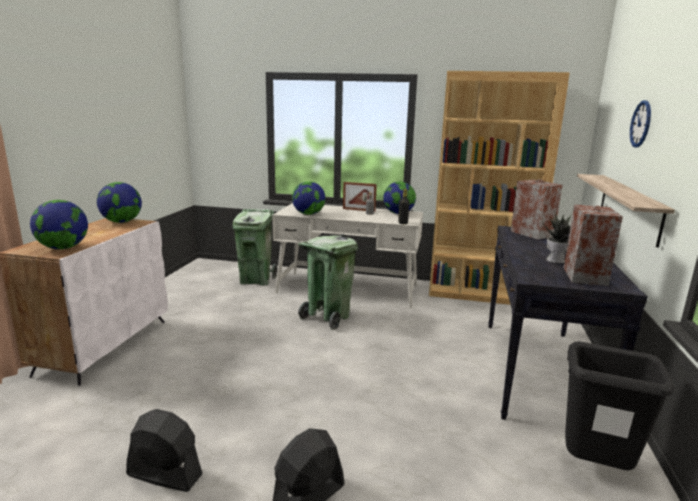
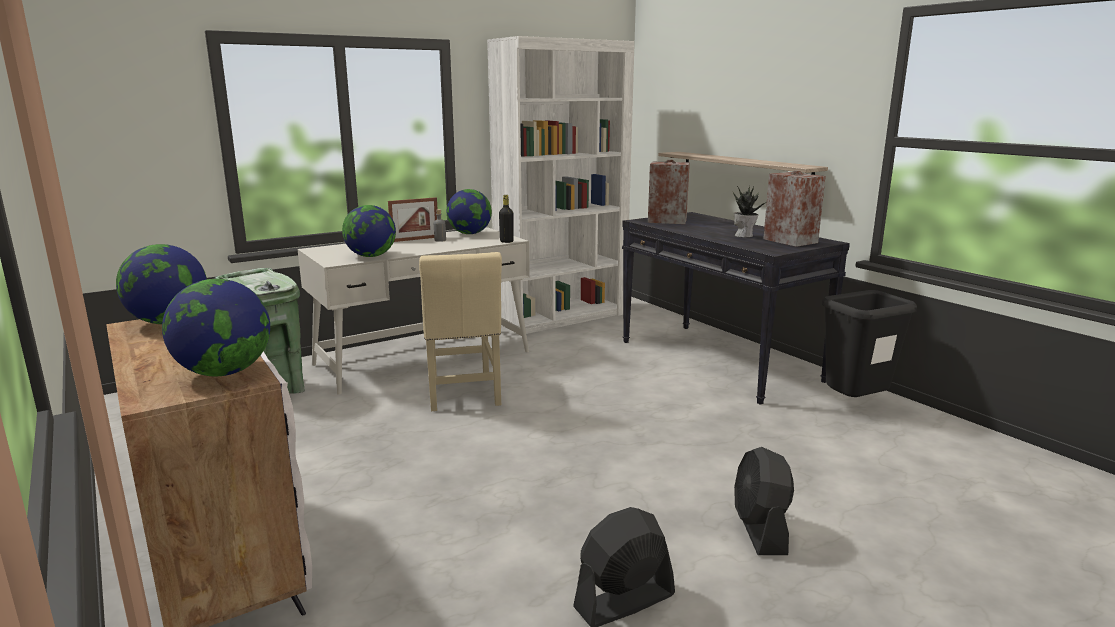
camera: 45 degrees left, 0 degrees up
(328, 317) = (463, 393): green trash can -> beige chair
(479, 293) = (562, 317): brown bookcase -> white bookcase
(641, 124) = (740, 94): wall clock -> none

